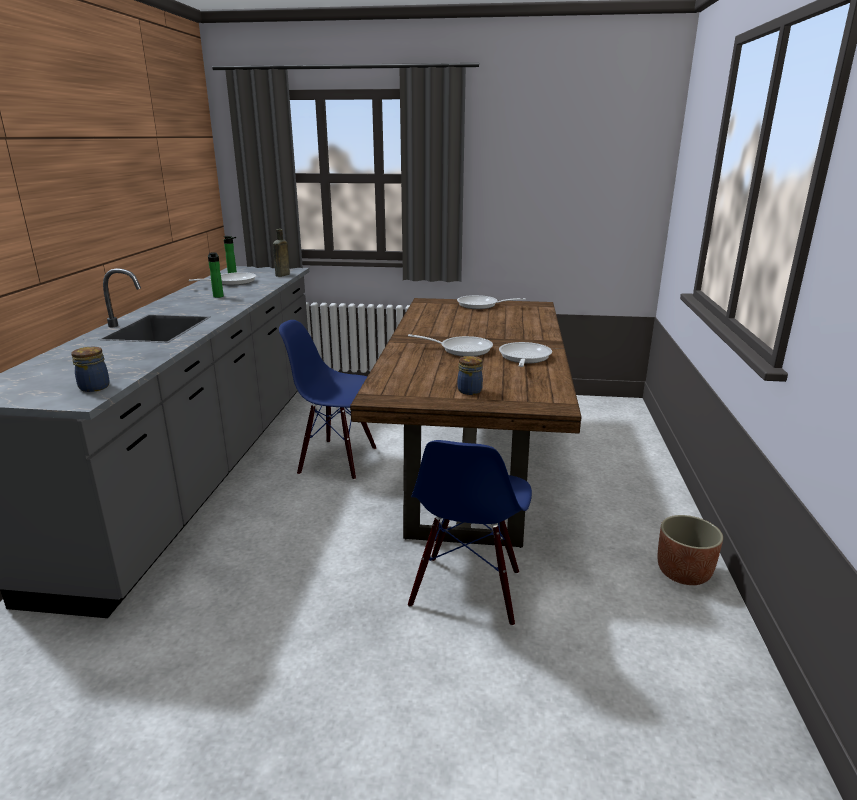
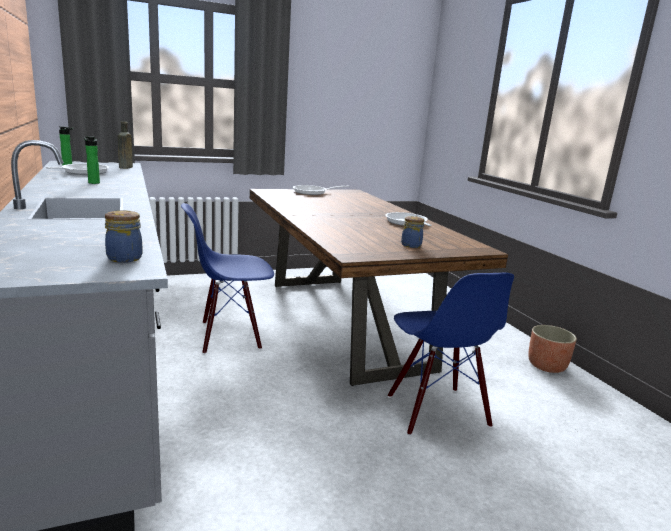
camera: 30 degrees left, 5 degrees down
(461, 349) = (353, 220): frying pan -> none

